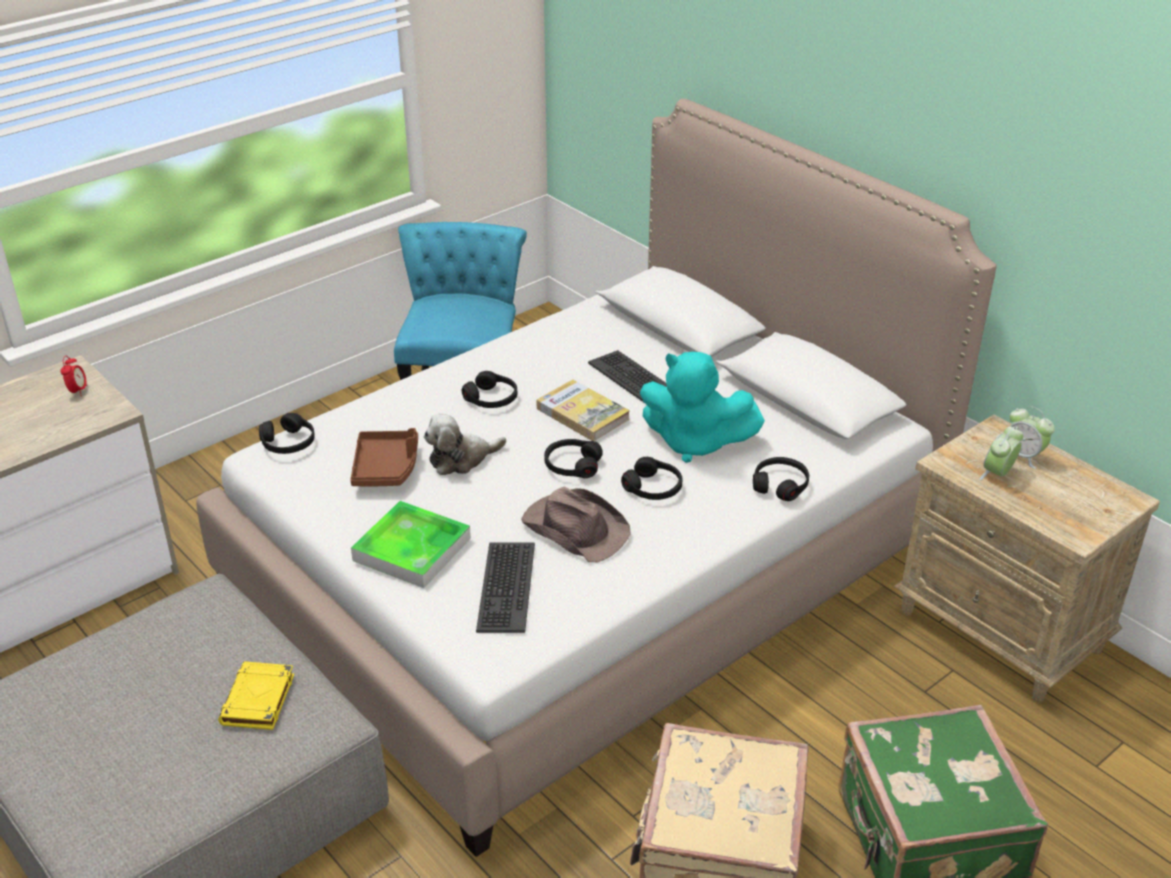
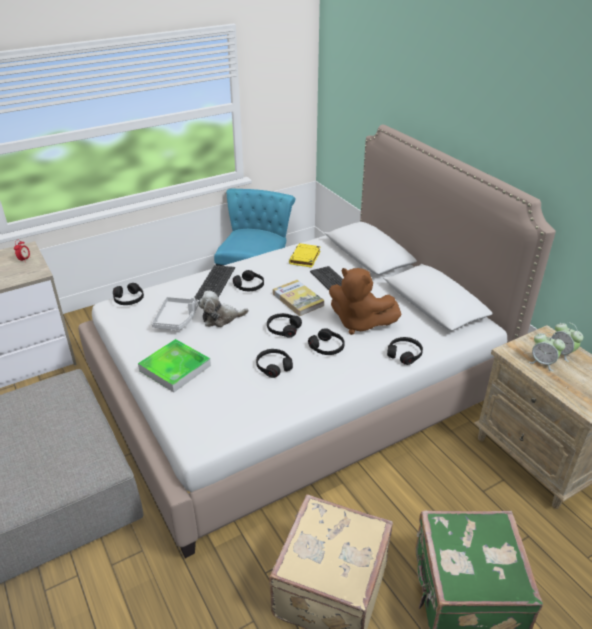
camera: 10 degrees right, 0 degrees up
(258, 700) = (70, 447): yellow book -> yellow book (305, 258)
(386, 468) = (177, 319): brown tray -> grey tray
(505, 587) = (221, 398): keyboard -> keyboard (214, 283)
(575, 528) = (273, 366): brown hat -> black headphones
(694, 442) = (359, 323): turquoise plush toy -> brown plush toy
(998, 474) = (543, 363): alarm clock -> alarm clock turned 105 degrees counterclockwise

